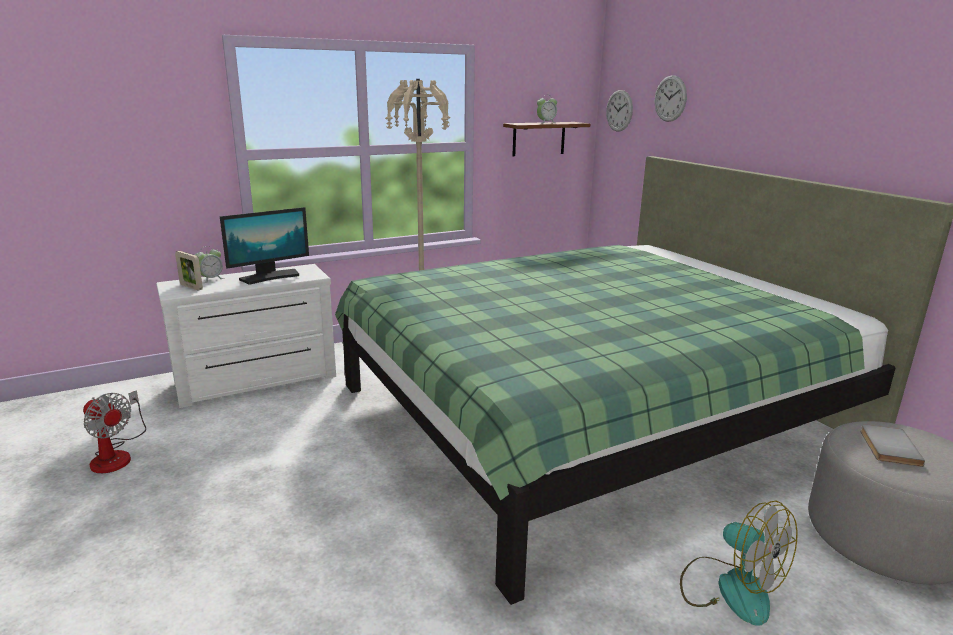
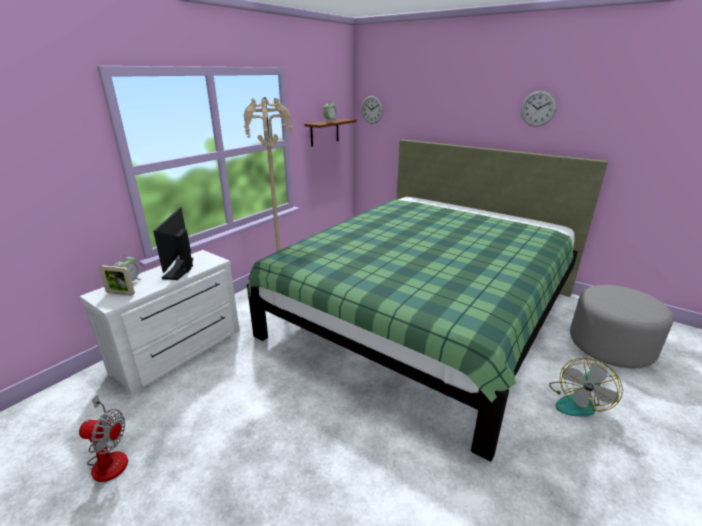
camera: 25 degrees left, 5 degrees up
(270, 277) = (180, 269): monitor -> monitor turned 150 degrees clockwise
(670, 98) = (412, 101): wall clock -> wall clock (538, 108)
(730, 588) = (577, 402): fan -> fan turned 105 degrees clockwise
(887, 447) = (616, 300): grey book -> none

